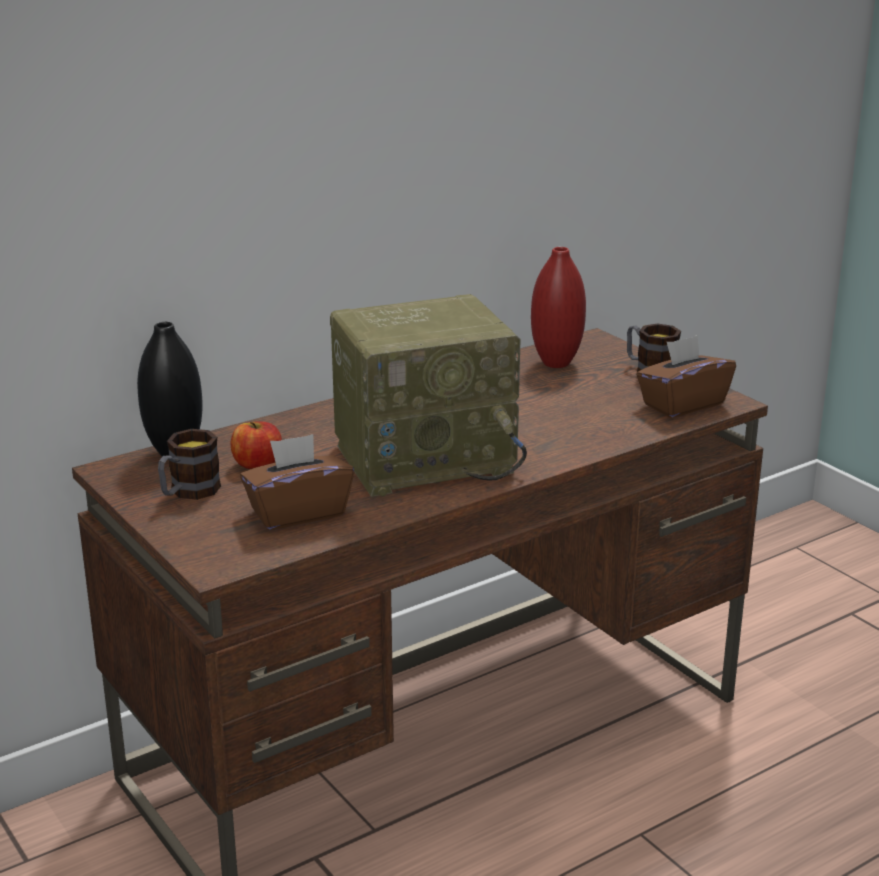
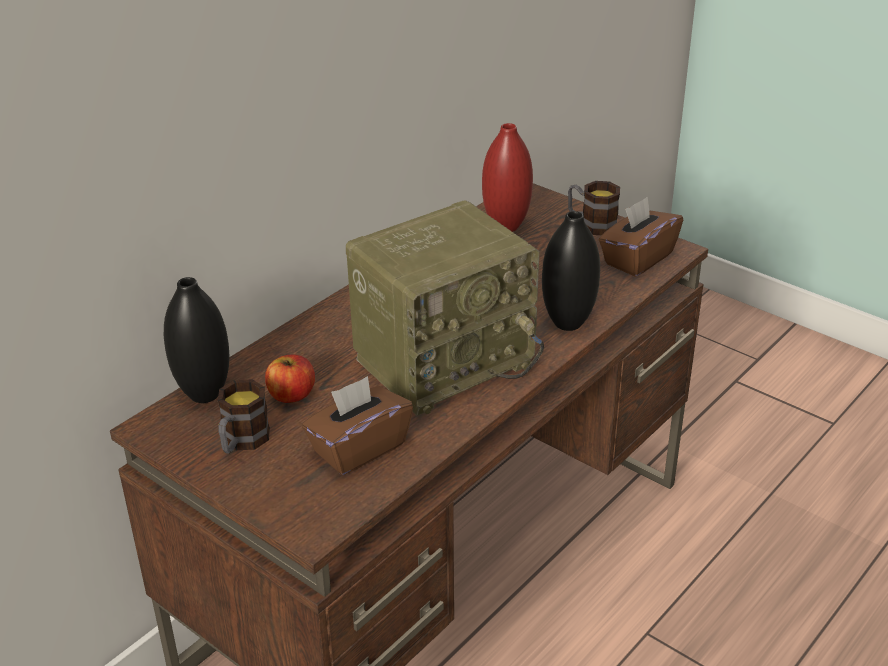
camera: 15 degrees left, 10 degrees up
(573, 446) = (567, 323): none -> black vase

